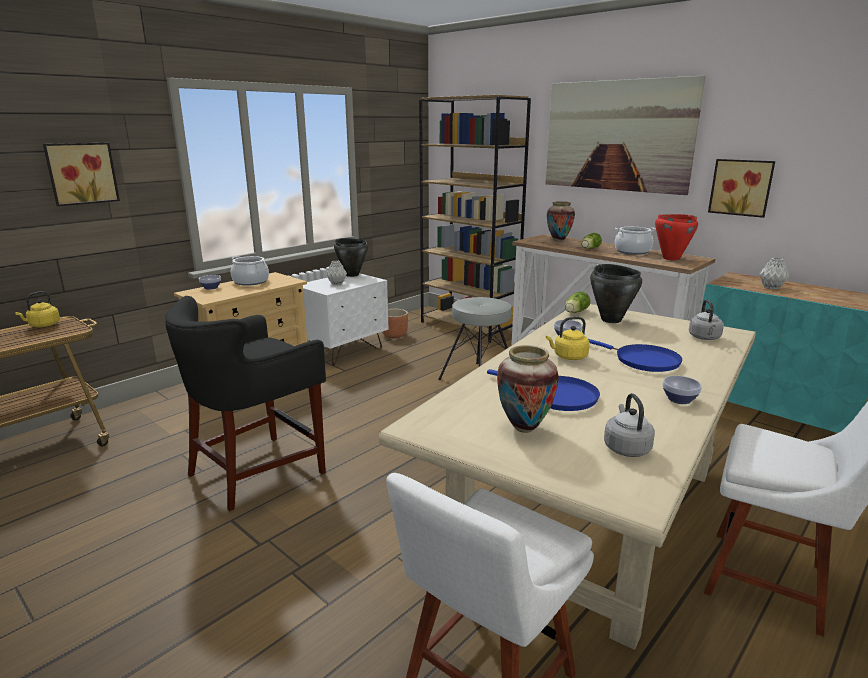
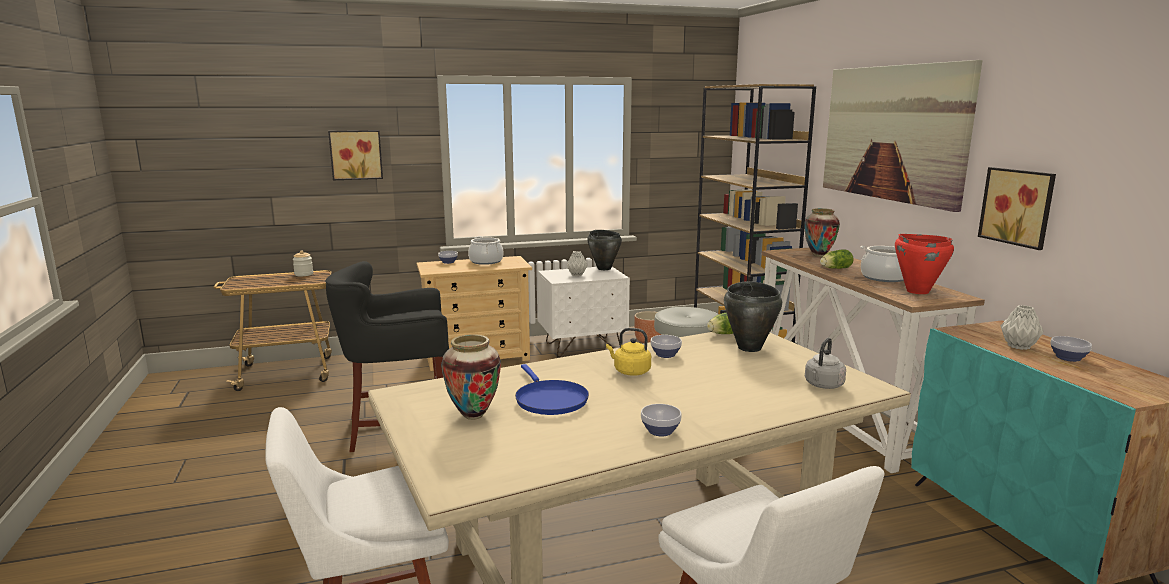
camera: 30 degrees right, 5 degrees down
(43, 325) = (304, 274): yellow kettle -> jar
(626, 447) = (525, 452): grey kettle -> none
(642, 361) = (699, 391): blue frying pan -> none
(806, 290) = (1069, 358): none -> bowl

